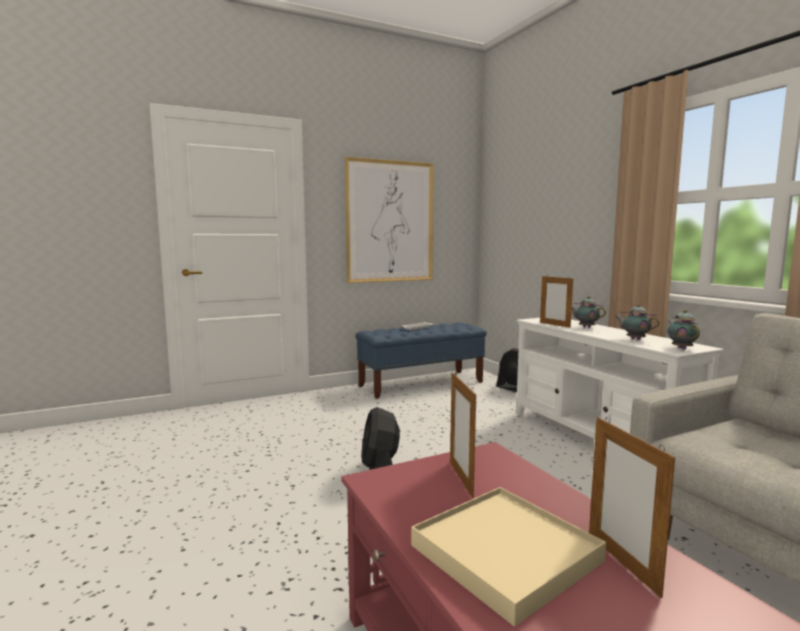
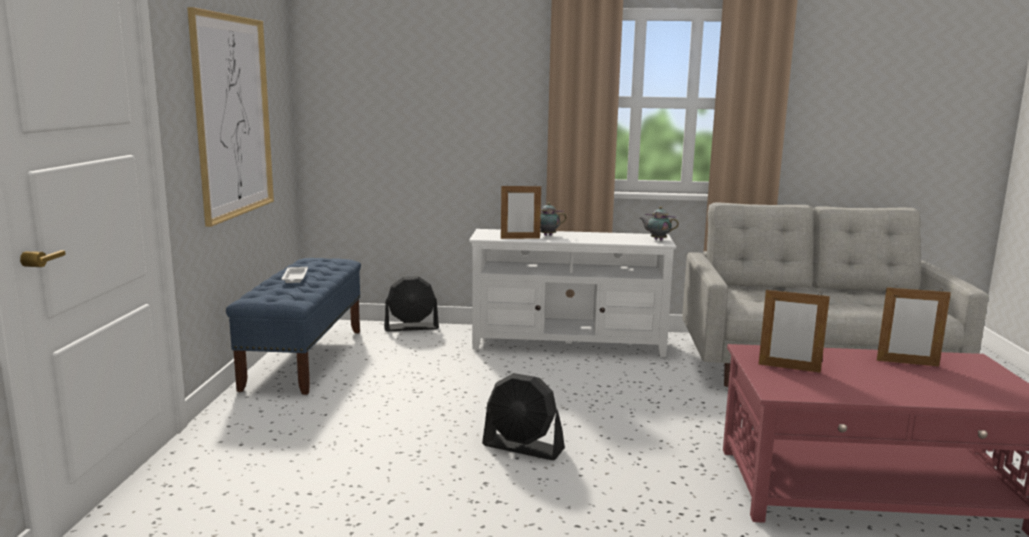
camera: 60 degrees left, 5 degrees up
(504, 553) = (892, 382): beige tray -> none
(634, 339) = (613, 239): teapot -> none

